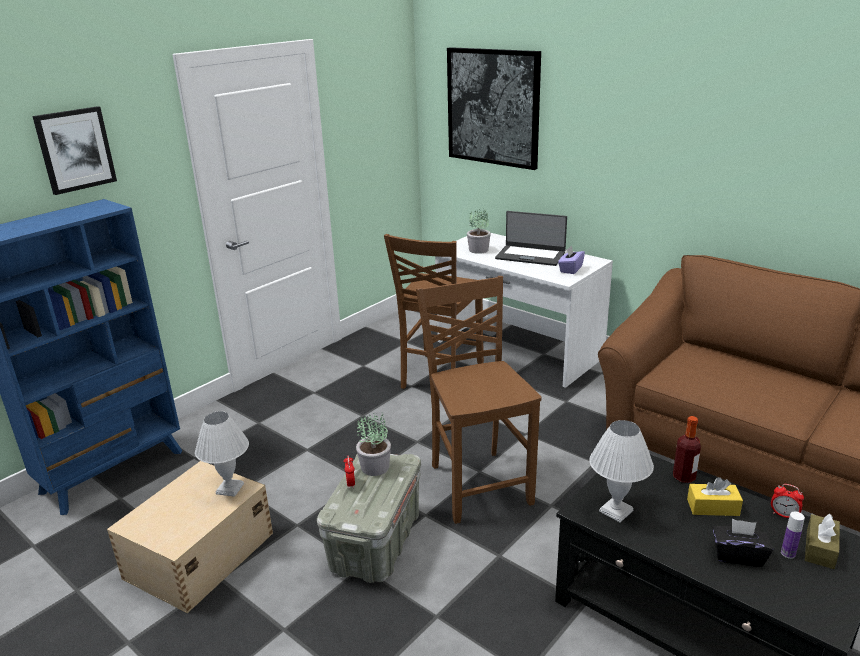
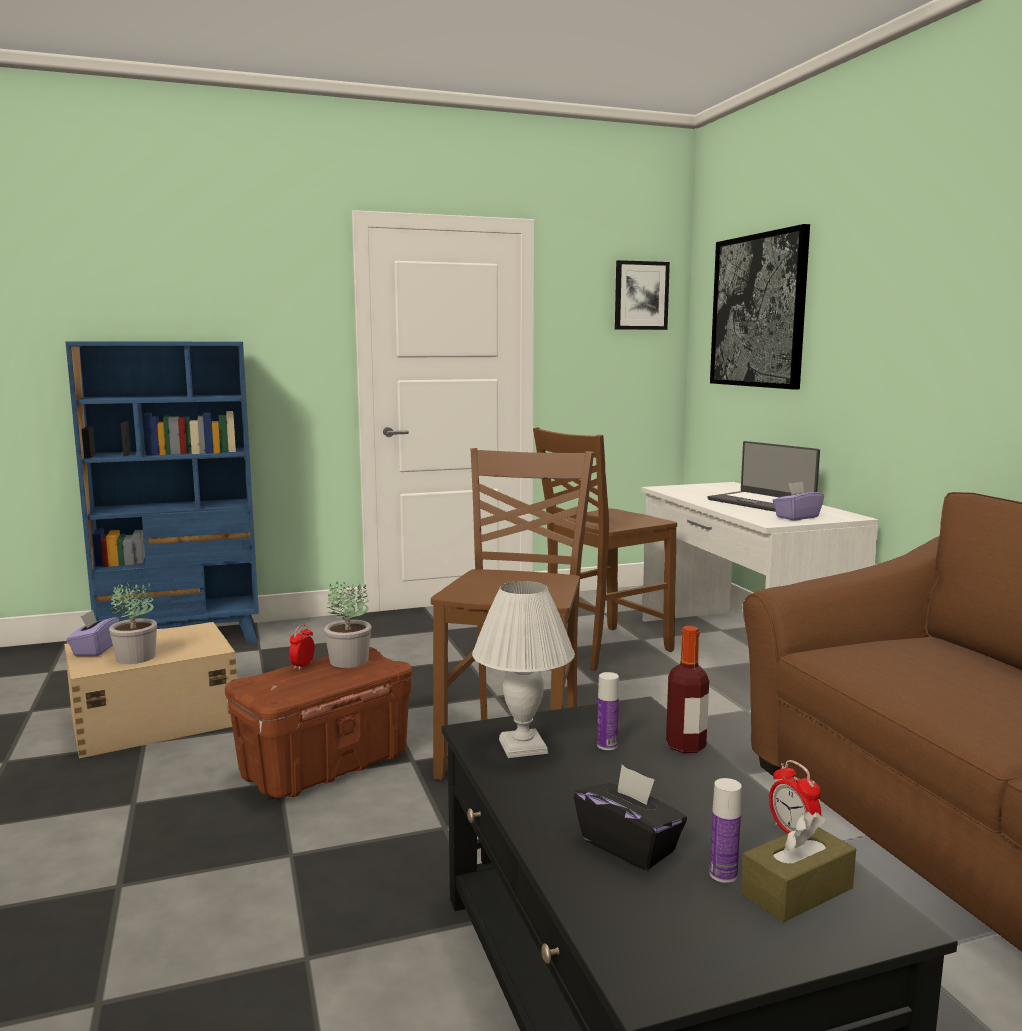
camera: 30 degrees right, 15 degrees down
(75, 149) = (224, 288): picture -> picture (641, 295)
(146, 525) = (95, 650): none -> purple tissue box
(230, 489) = (200, 646): white table lamp -> none
(376, 543) = (324, 766): grey storage box -> brown storage box
(479, 250) = (700, 492): potted plant -> potted plant (136, 658)
(651, 492) = (607, 745): none -> bottle
(713, 507) = (678, 787): yellow tissue box -> none

